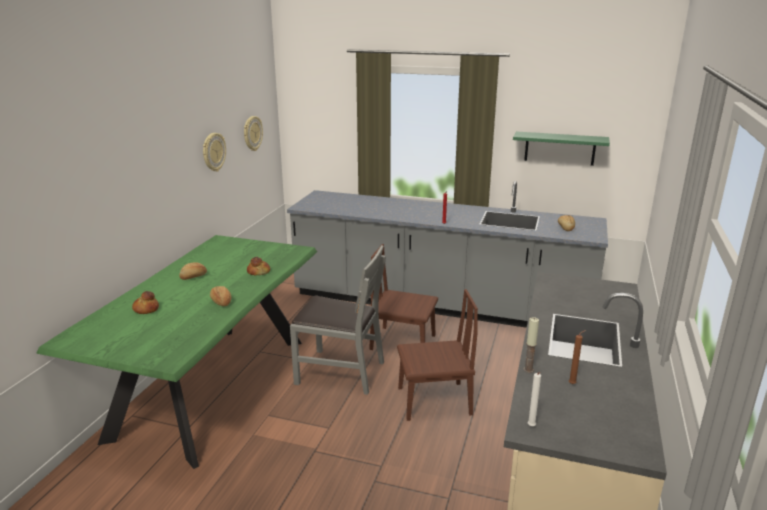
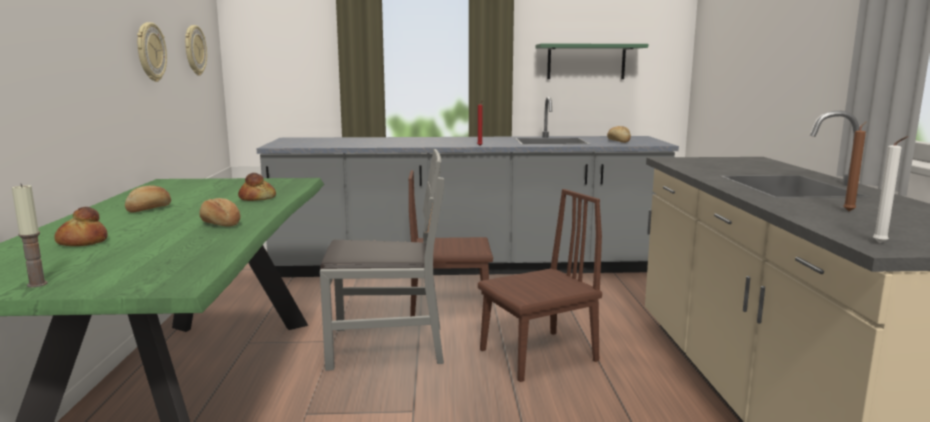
camera: 20 degrees left, 10 degrees down
(528, 370) = (777, 208): candle -> candle (37, 284)

